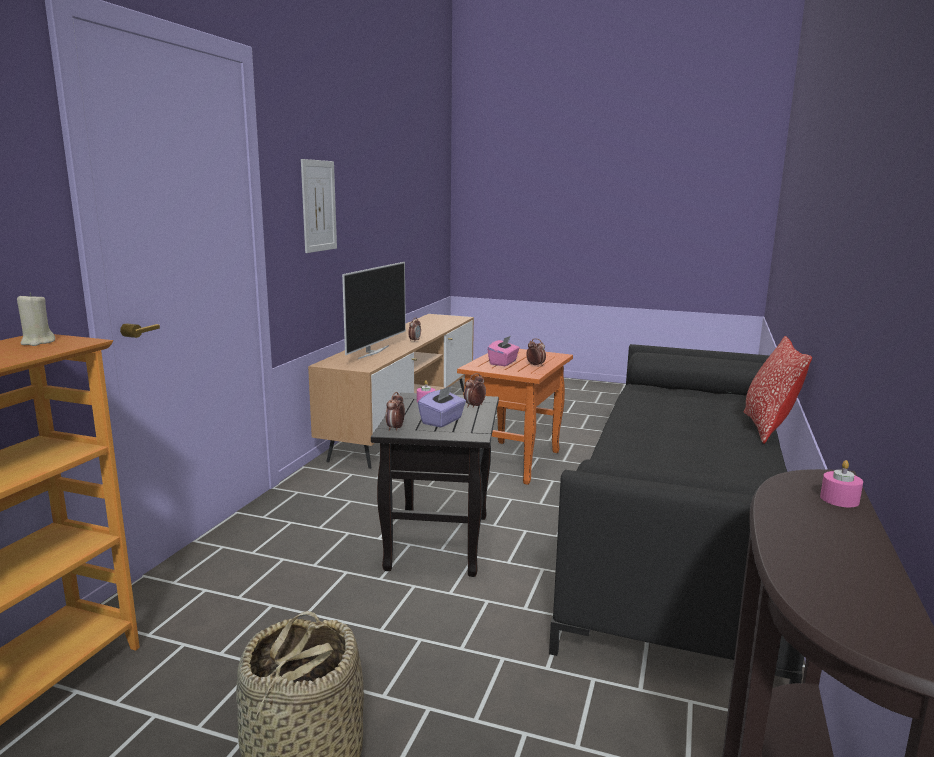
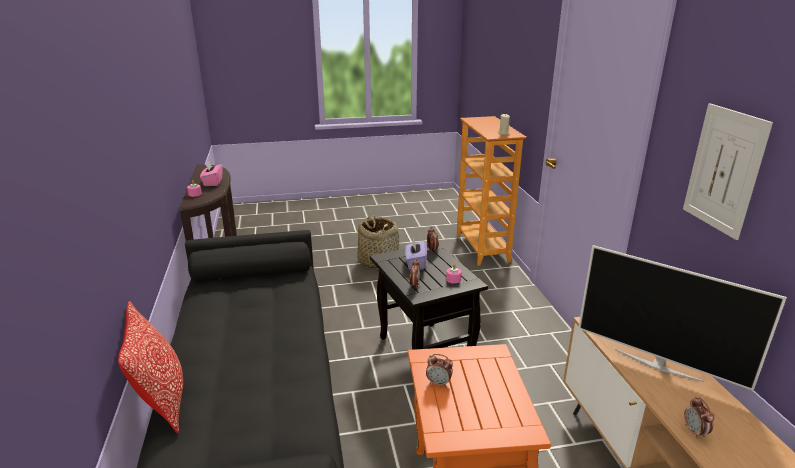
camera: 150 degrees right, 10 degrees up
(373, 352) = (657, 364): television -> television turned 45 degrees counterclockwise
(503, 363) = (479, 377): pink tissue box -> pink tissue box (212, 182)

